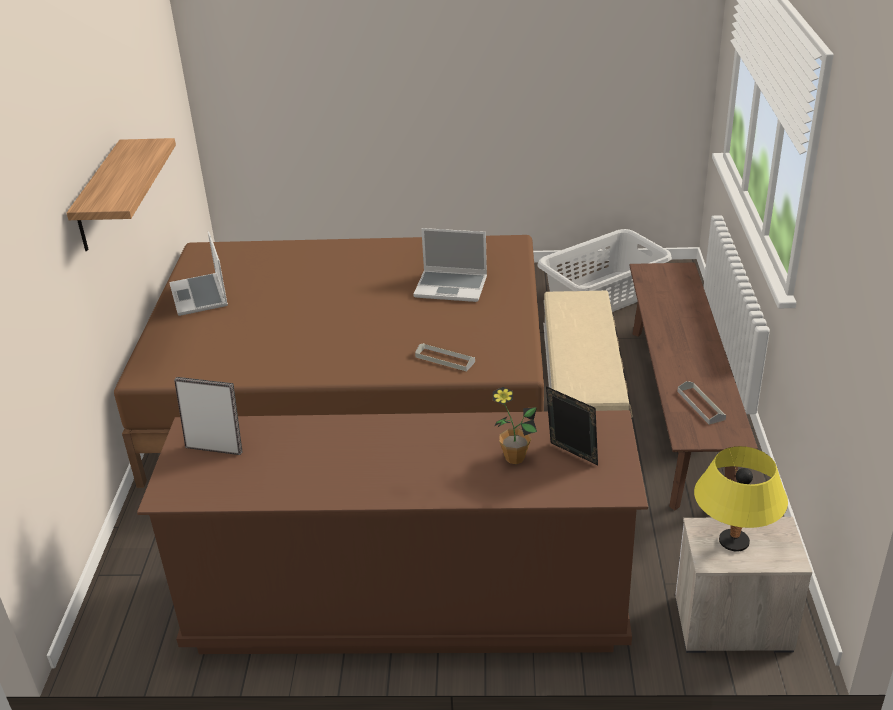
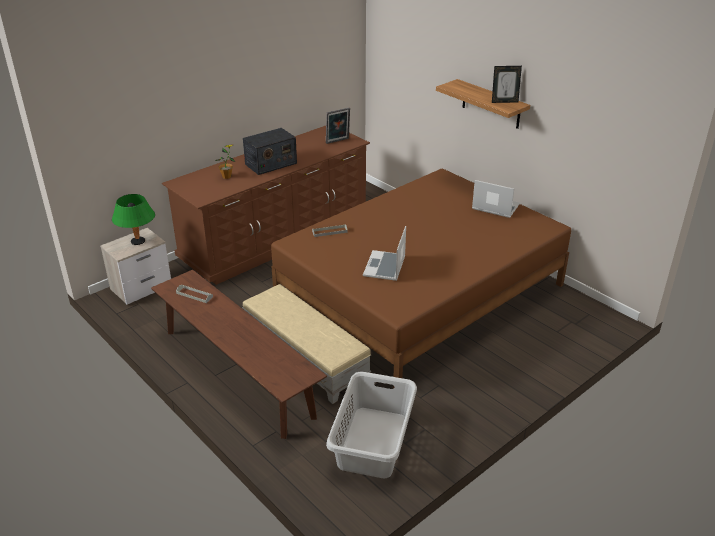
camera: 135 degrees right, 0 degrees up
(404, 450) = (270, 164): none -> radio
(452, 287) = (385, 267): laptop -> laptop turned 45 degrees counterclockwise
(571, 456) = (205, 185): picture frame -> picture frame (504, 101)
(734, 542) = (138, 241): yellow table lamp -> green table lamp

